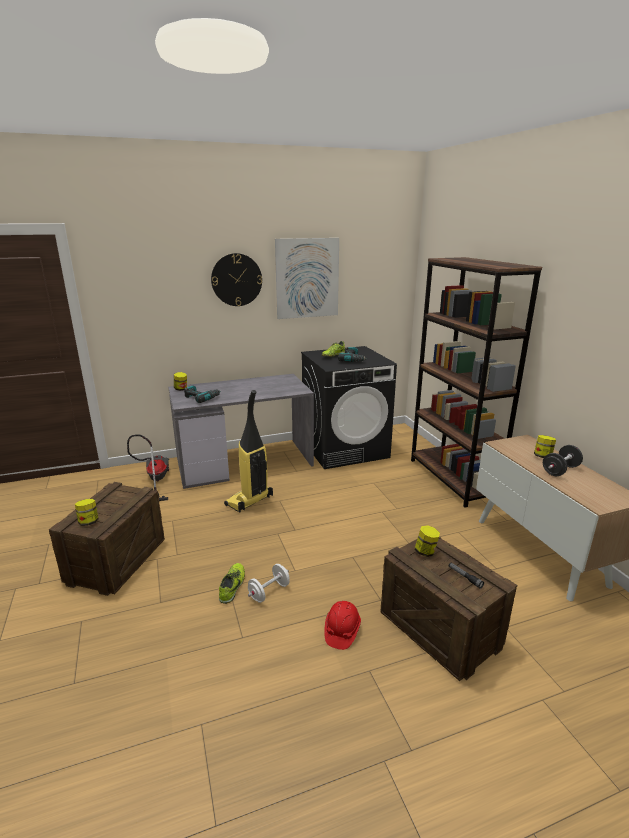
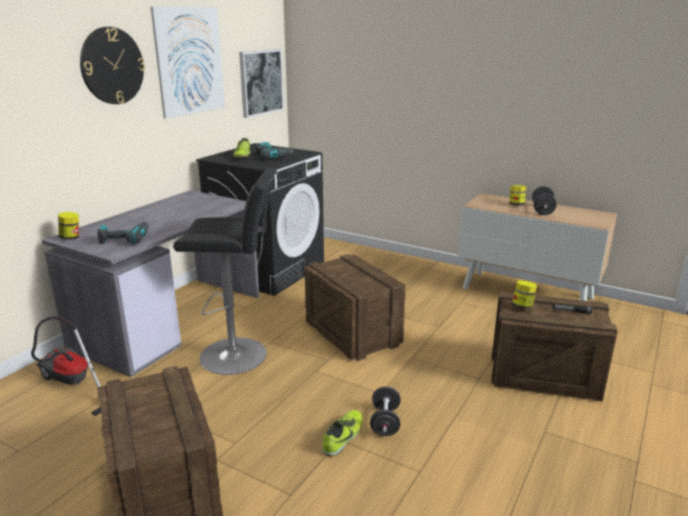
camera: 40 degrees left, 0 degrees up
(89, 522) = (156, 436): jar -> none
(232, 586) = (343, 437): shoe -> shoe turned 60 degrees clockwise
(249, 501) = (238, 355): vacuum cleaner -> black stool
(269, 592) = (385, 422): white dumbbell -> black dumbbell
(338, 518) = (353, 333): none -> crate
(341, 631) = (487, 417): red hard hat -> none
(382, 297) = (261, 82): none -> picture
(452, 478) = (399, 263): brown bookcase -> none

